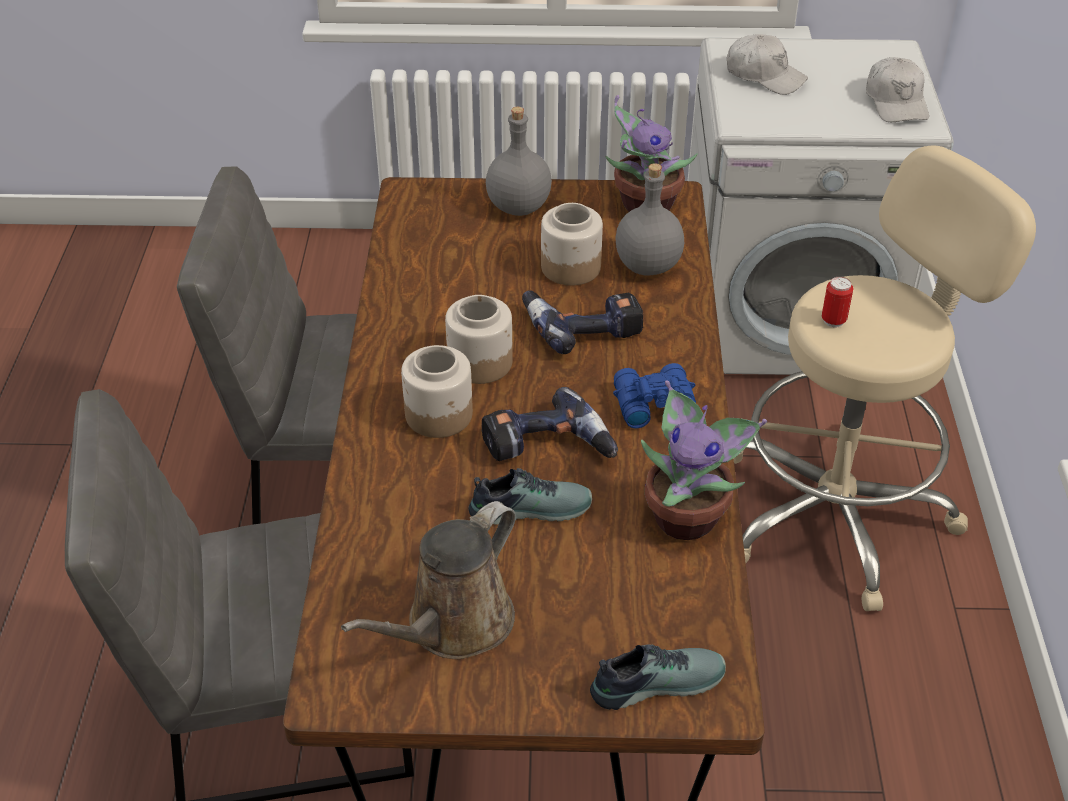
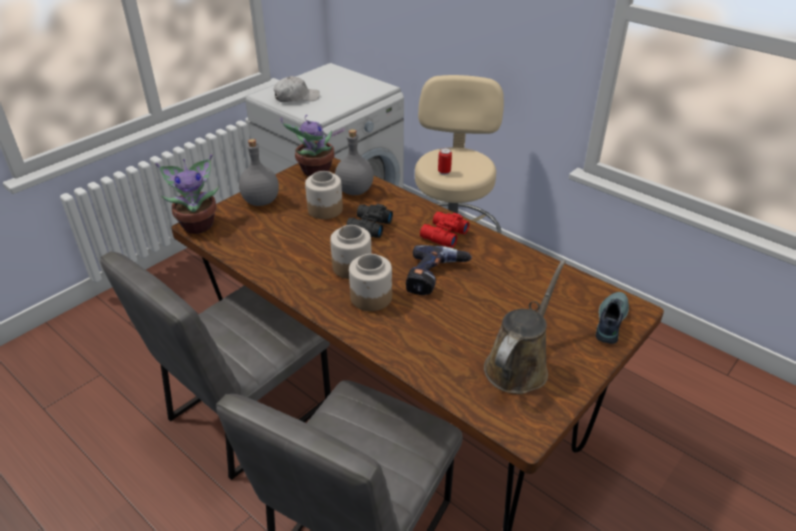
camera: 50 degrees left, 5 degrees down
(453, 625) = (519, 365): brown watering can -> brown watering can turned 135 degrees counterclockwise
(530, 507) = (466, 302): shoe -> none
(582, 326) = (368, 227): power drill -> black binoculars
(652, 404) = (443, 235): blue binoculars -> red binoculars
(688, 516) = (521, 262): potted plant -> potted plant (198, 224)
(896, 102) = (361, 84): white cap -> none

